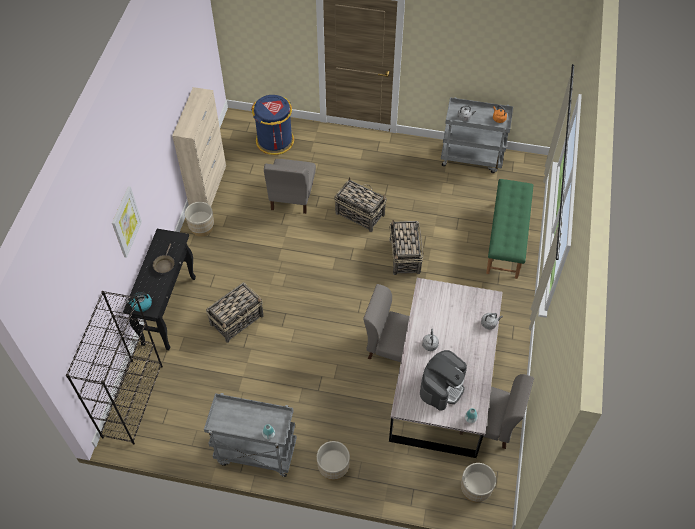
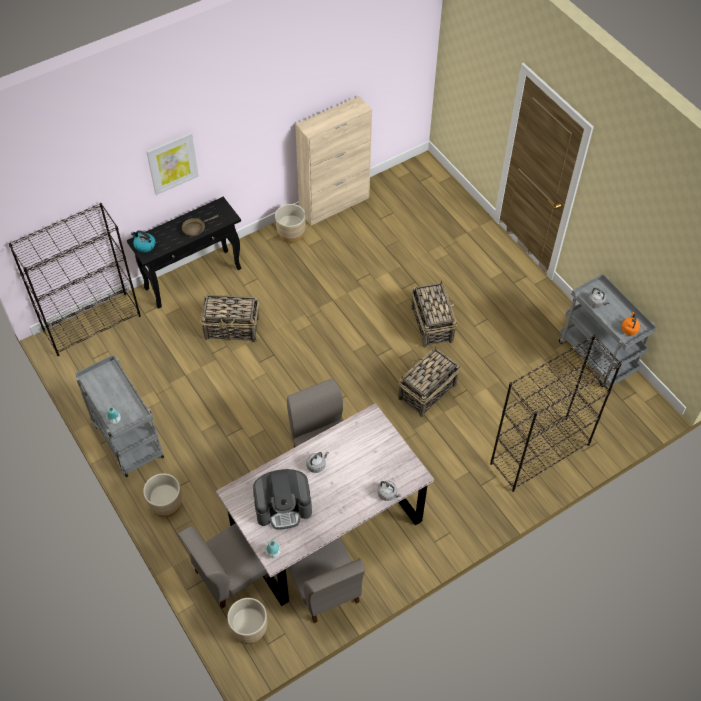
camera: 45 degrees right, 0 degrees up
(275, 141) = (434, 207): blue trash can -> none
(291, 196) = (392, 264): grey chair -> grey chair (231, 574)
(507, 239) = (539, 454): green bench -> black bookcase

